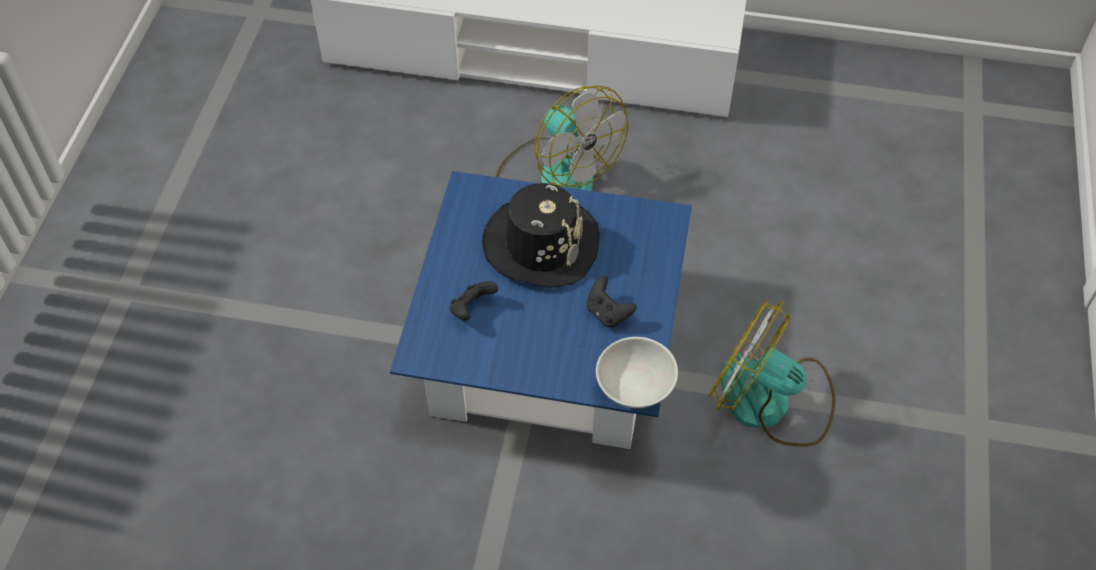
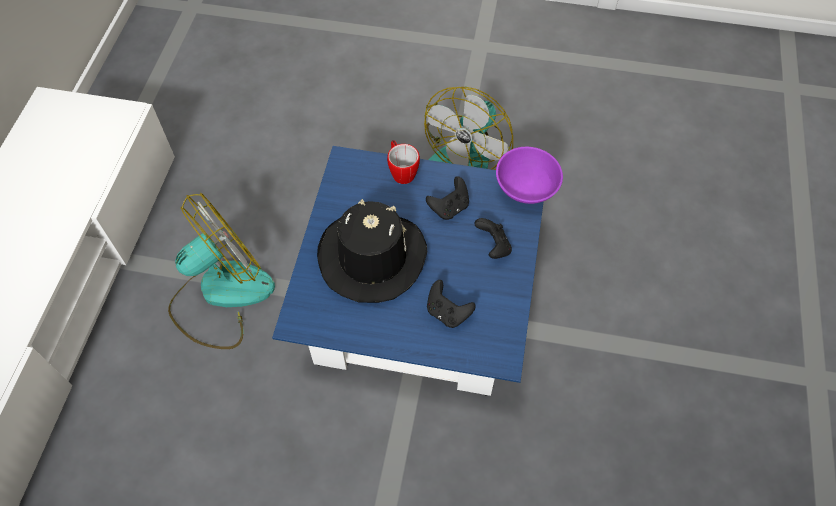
camera: 90 degrees left, 5 degrees up
(555, 354) = (493, 246): none -> black game controller
(635, 392) = (527, 191): white bowl -> purple bowl
(658, 268) = (401, 171): none -> mug

